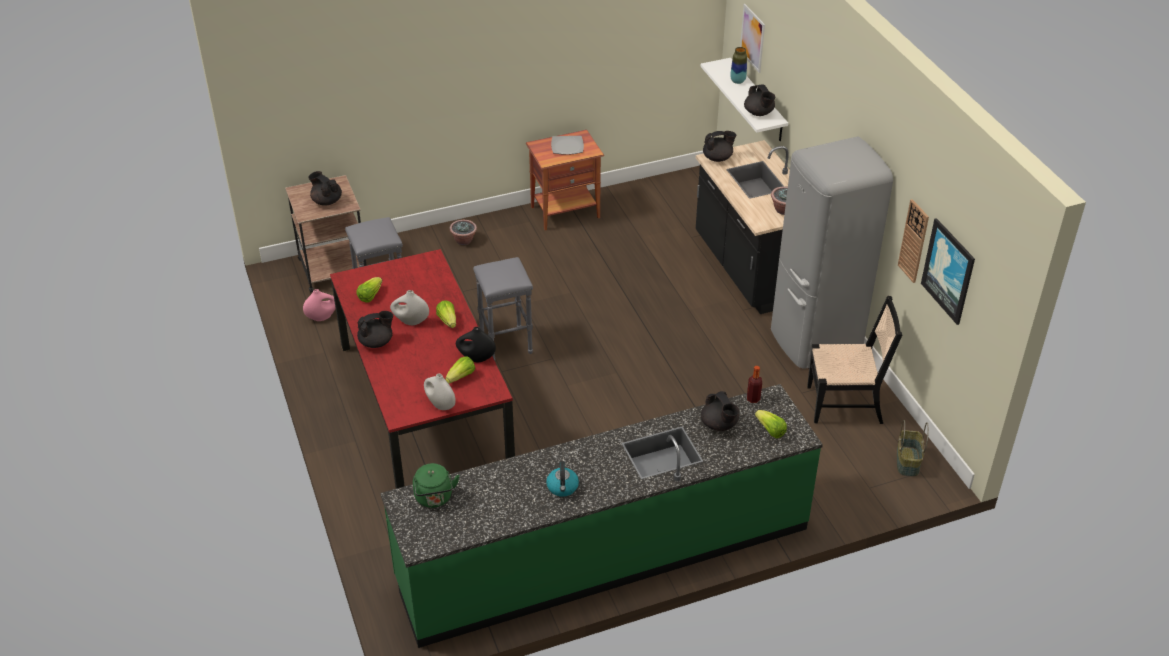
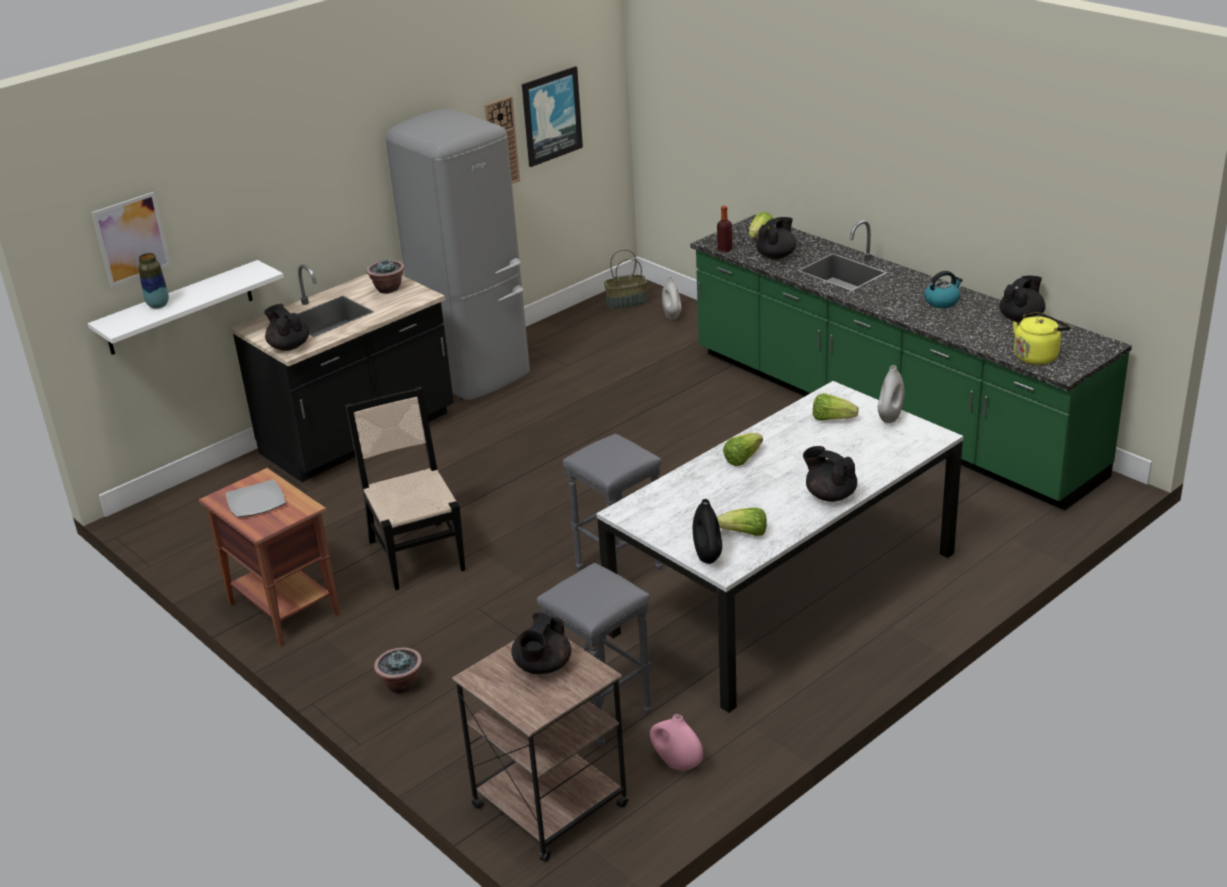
camera: 110 degrees left, 10 degrees down
(411, 321) = (768, 484): white vase -> white vase (672, 315)
(425, 407) = (784, 592): red dining table -> white dining table
(434, 498) = (1037, 356): green kettle -> yellow kettle
(476, 358) = (792, 419): black vase -> black vase (708, 555)
(759, 113) = (241, 278): black teapot -> black teapot (1021, 318)
(844, 404) = (569, 342): chair -> chair (417, 555)

